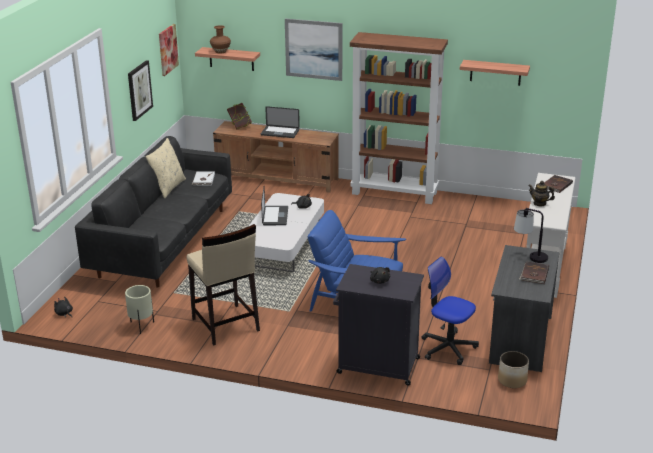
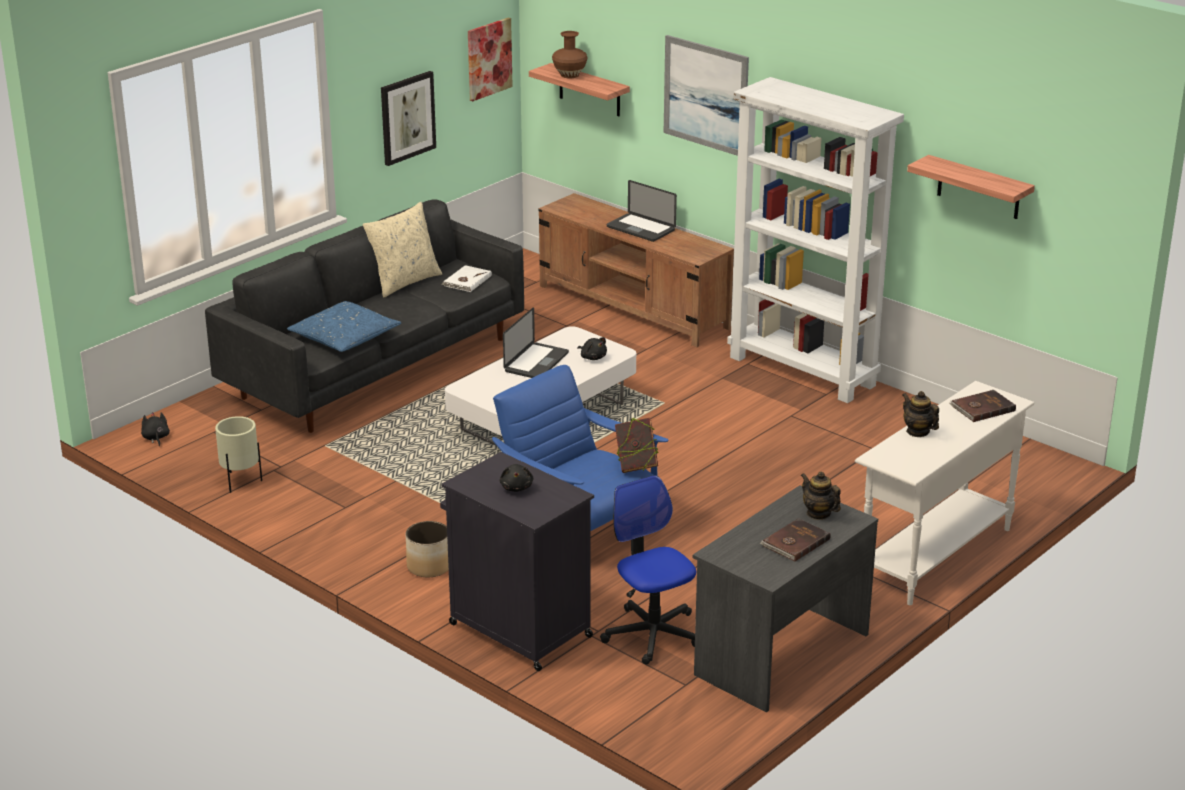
camera: 25 degrees right, 0 degrees up
(162, 225) = (344, 337): none -> blue pillow
(225, 325) = (355, 511): beige stool -> none
(240, 126) = (588, 206): book -> book (636, 466)
(395, 193) = (803, 371): brown bookcase -> white bookcase
(512, 380) = (706, 710): planter -> planter (429, 566)
(529, 257) = (818, 513): table lamp -> teapot

